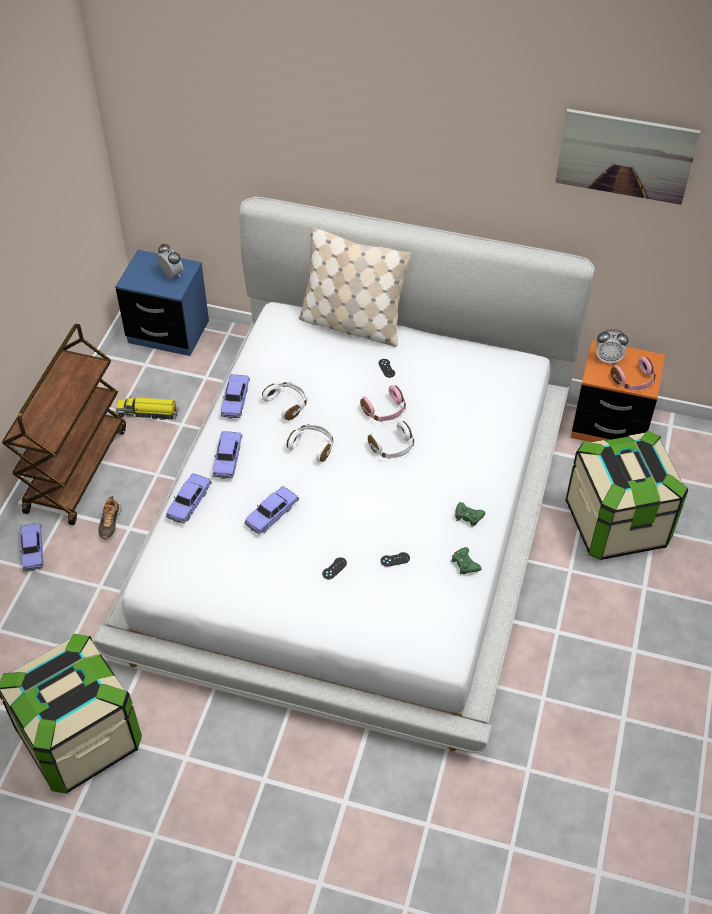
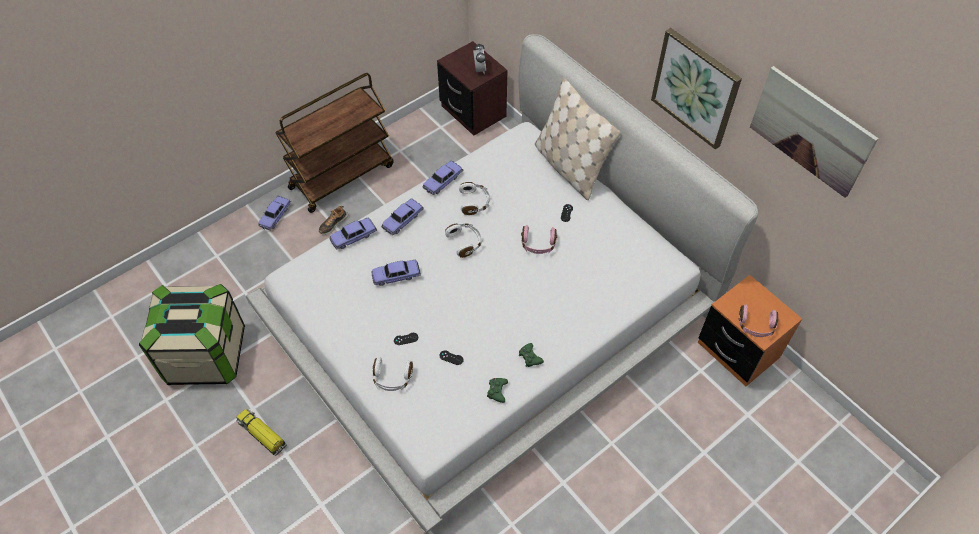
camera: 35 degrees right, 5 degrees up
(148, 413) = (415, 161): toy truck -> toy truck (262, 434)
(168, 332) = (473, 111): blue nightstand -> brown nightstand
(393, 447) = (520, 274): white headphones -> white headphones (392, 378)
(477, 170) = (696, 88): none -> picture
(608, 359) = (749, 297): alarm clock -> none
(616, 524) = (677, 430): storage box -> none

